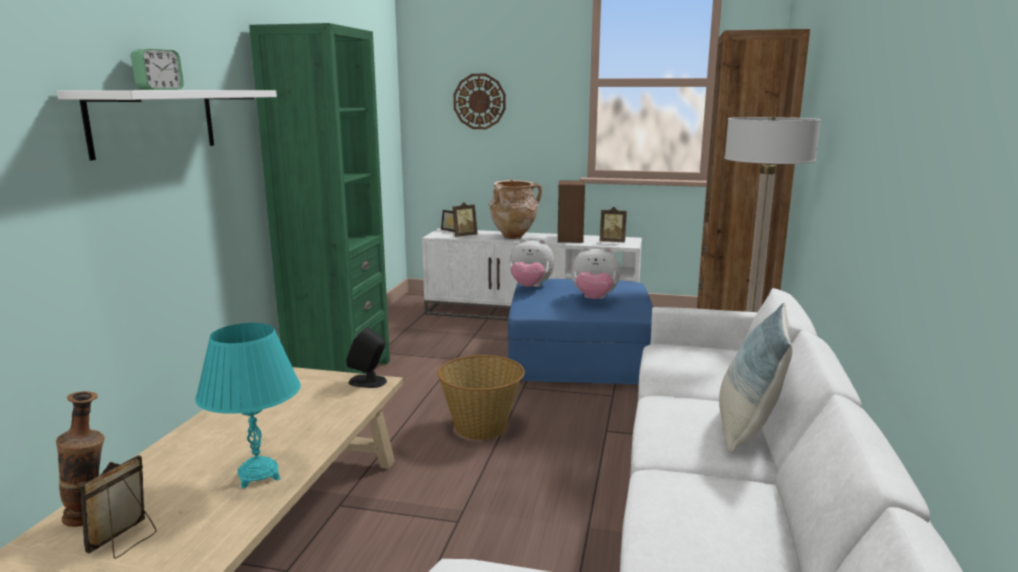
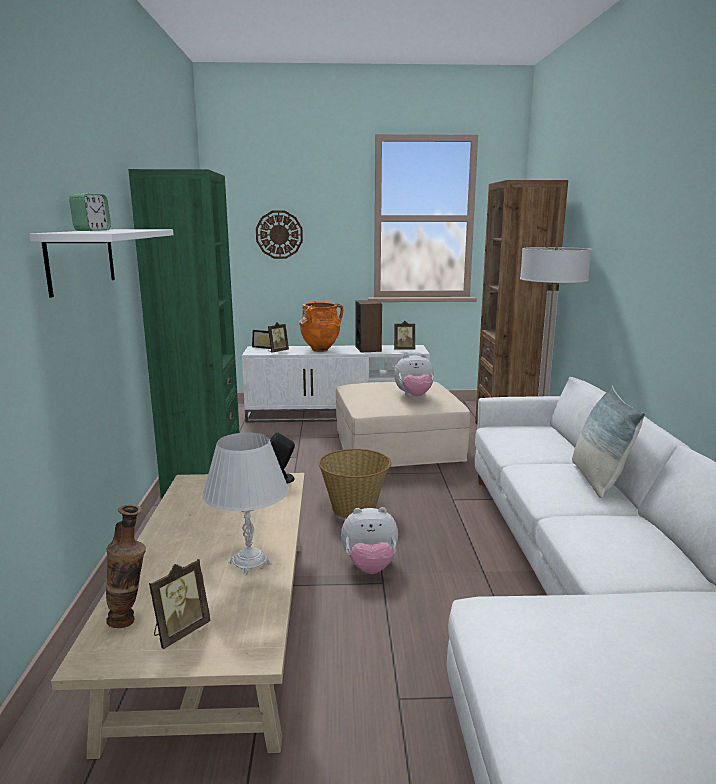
camera: 15 degrees left, 0 degrees up
(125, 541) = (180, 632): picture frame -> picture frame turned 150 degrees counterclockwise
(259, 475) = (250, 563): turquoise table lamp -> white table lamp
(513, 237) = (320, 350): beige vase -> orange vase
(530, 287) = (354, 391): plush toy -> plush toy (370, 567)
(580, 357) = (397, 445): blue ottoman -> beige ottoman

